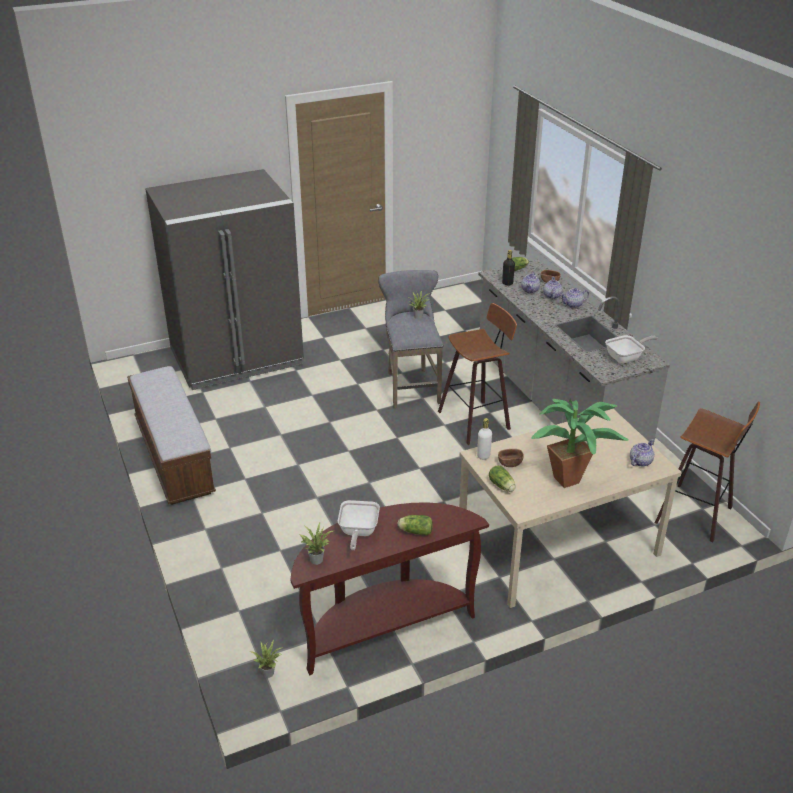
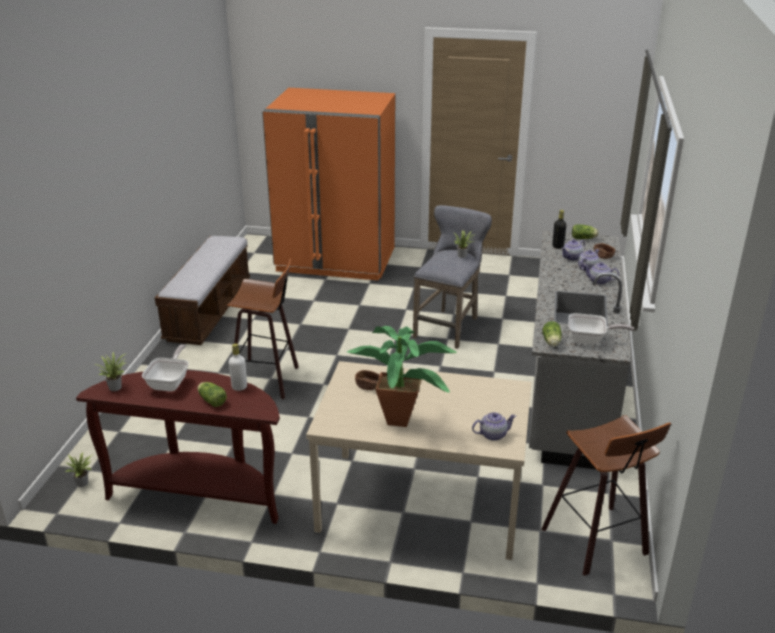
camera: 35 degrees right, 5 degrees down
(237, 358) = (336, 260): grey fridge -> orange fridge
(358, 532) = (170, 382): frying pan -> frying pan turned 150 degrees clockwise
(476, 420) = (473, 373): stool -> stool (267, 380)
(483, 456) = (353, 372): white bottle -> white bottle (239, 387)
(502, 486) = (335, 401): lettuce -> lettuce (551, 342)

